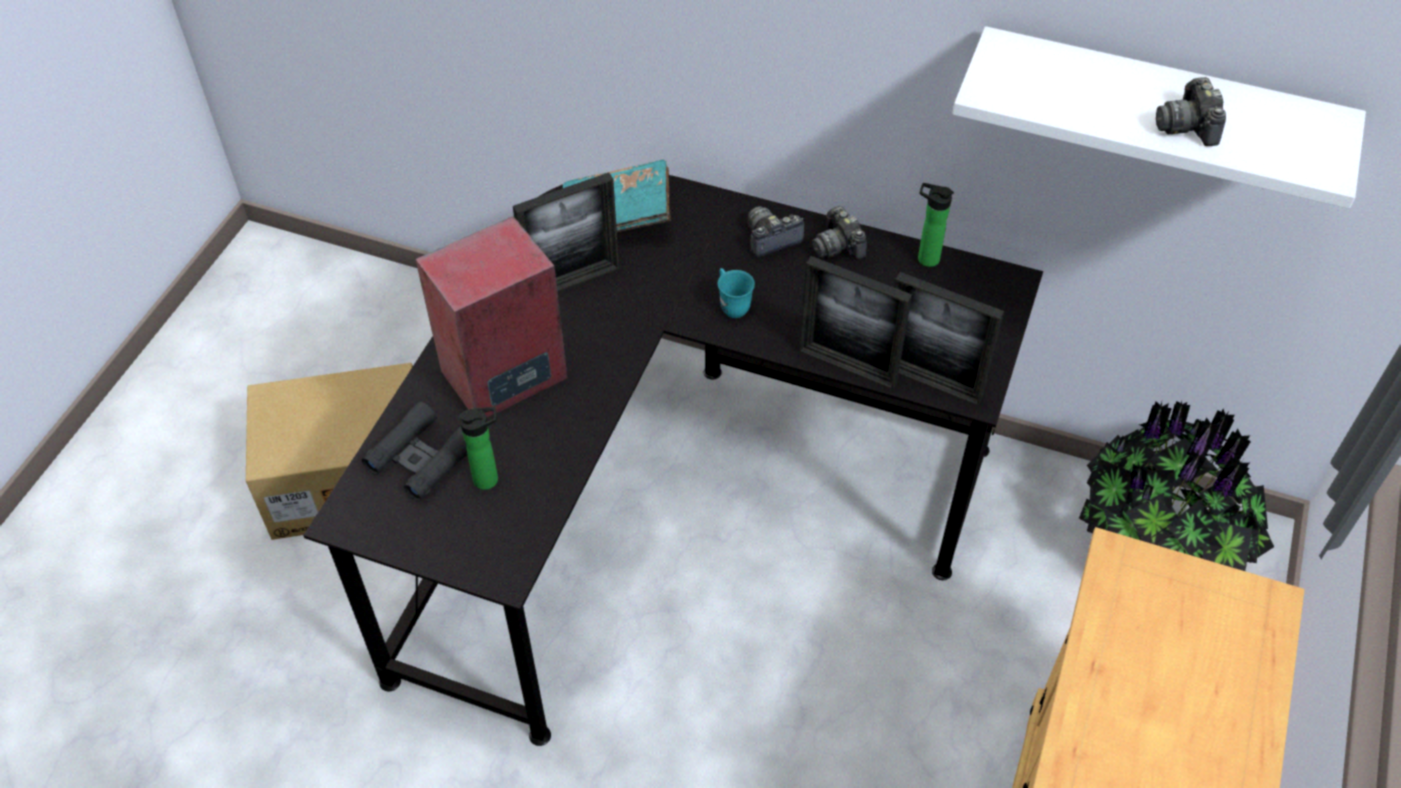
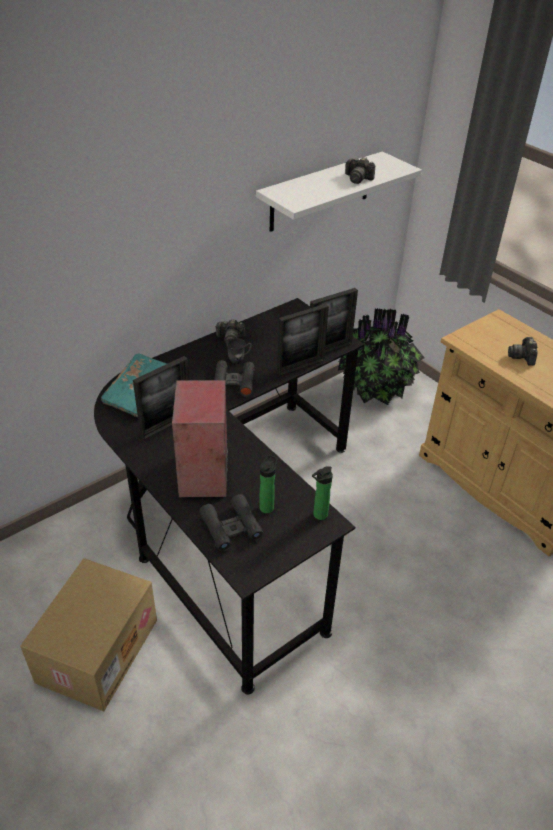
camera: 60 degrees left, 10 degrees down
(572, 282) = (166, 426): picture frame -> picture frame turned 45 degrees clockwise
(732, 305) = (233, 382): turquoise mug -> black binoculars
(771, 239) = (206, 355): camera -> camera (522, 357)
(797, 282) = (239, 359): none -> grey mug
(924, 258) = (261, 321): bottle -> bottle (318, 515)

